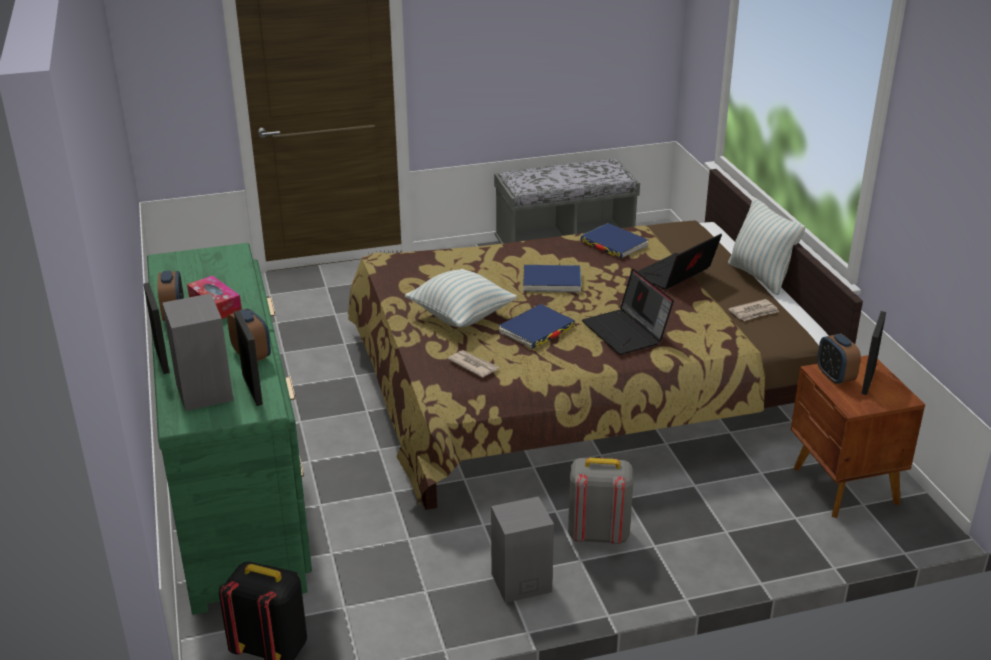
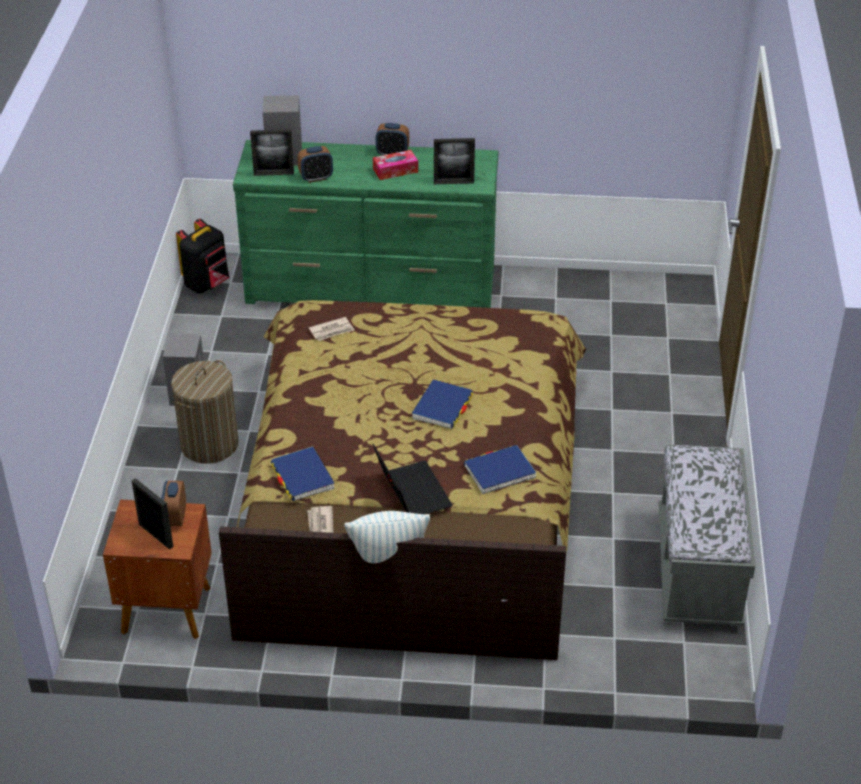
camera: 110 degrees right, 10 degrees up
(161, 359) = (336, 145): picture frame -> picture frame (453, 182)
(461, 316) = (410, 341): pillow -> none
(537, 330) = (363, 376): blue book -> blue book (302, 476)
(597, 534) = (209, 444): grey backpack -> laundry basket
(626, 332) = (327, 425): laptop -> none
(835, 377) = (175, 517): alarm clock -> alarm clock turned 90 degrees counterclockwise

